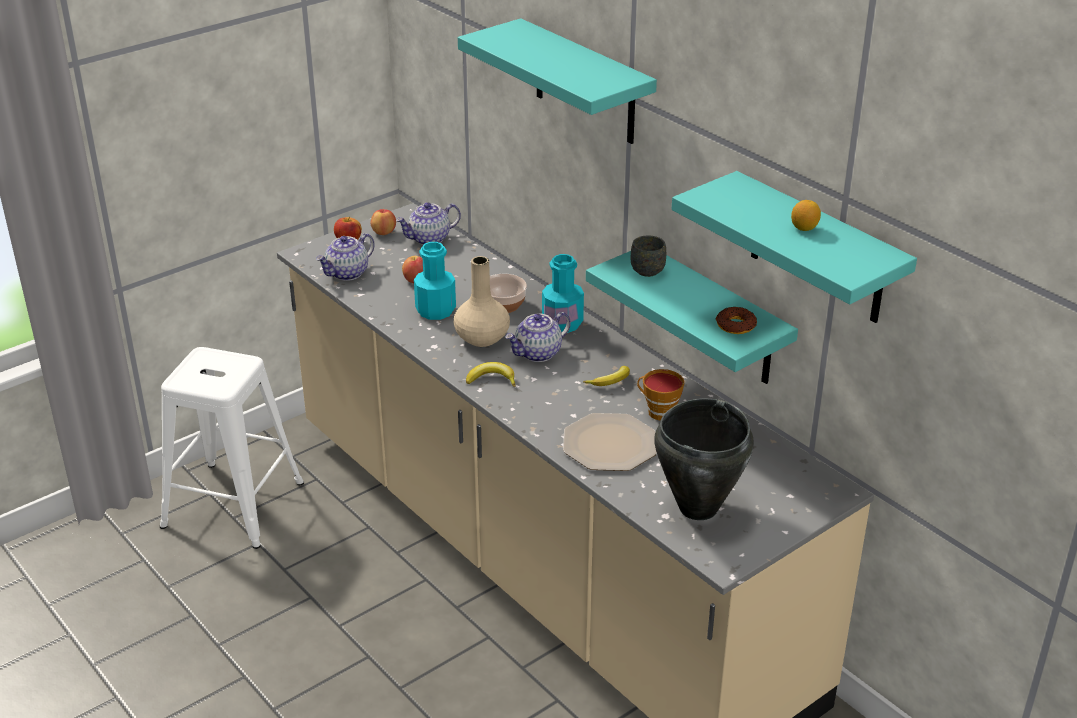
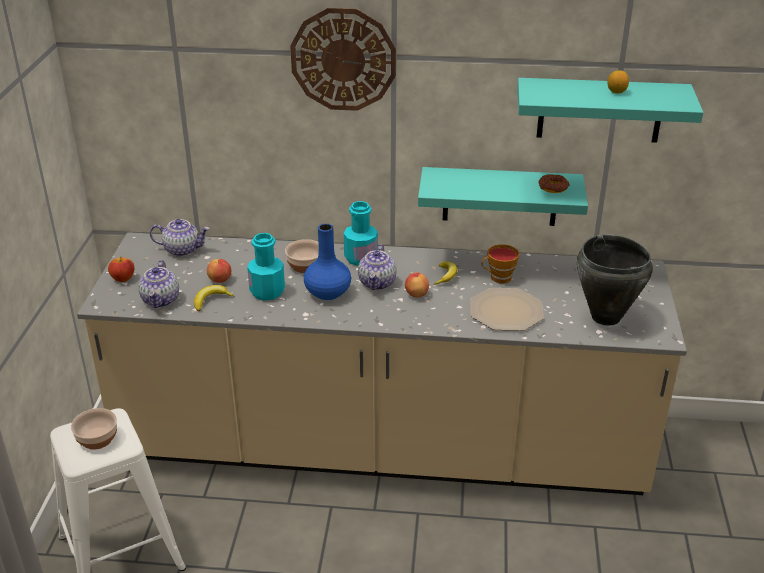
camera: 45 degrees left, 0 degrees up
(214, 372) = (98, 439): none -> bowl
(384, 232) = (140, 261): apple -> apple (416, 294)
(429, 239) = (182, 250): teapot -> teapot turned 105 degrees counterclockwise
(481, 338) = (327, 293): beige vase -> blue vase
(492, 379) = (377, 313): banana -> banana (211, 300)
(585, 83) = (343, 59): turquoise shelf -> wall clock
(648, 268) = (451, 179): grey mug -> none

